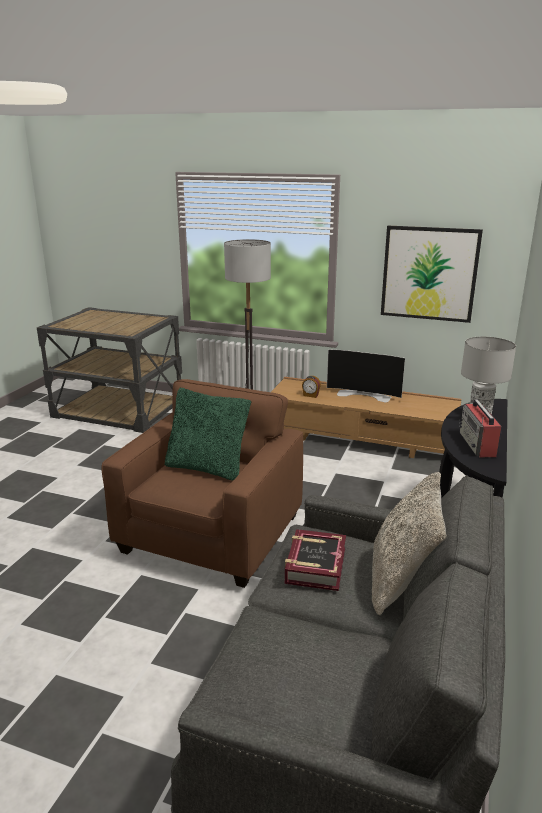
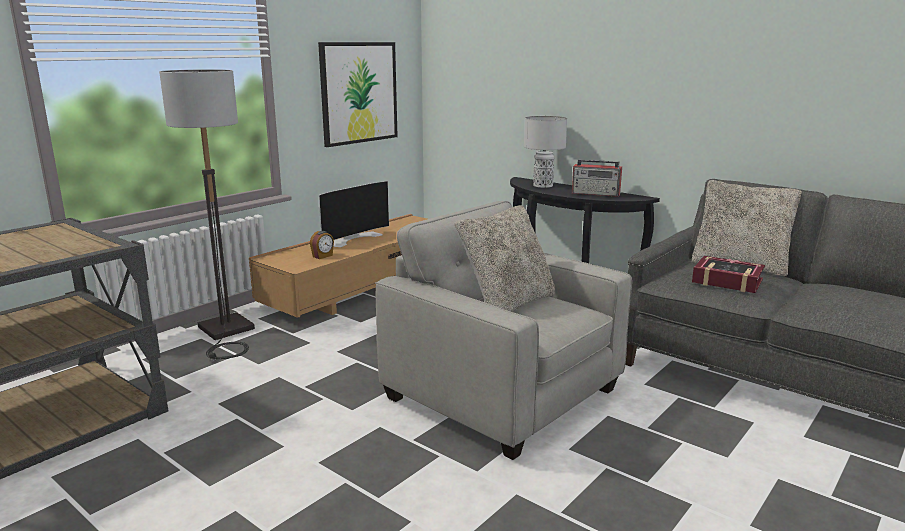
camera: 70 degrees left, 5 degrees down
(208, 466) = (508, 302): green pillow -> beige pillow
(211, 533) = (503, 394): brown armchair -> grey armchair

